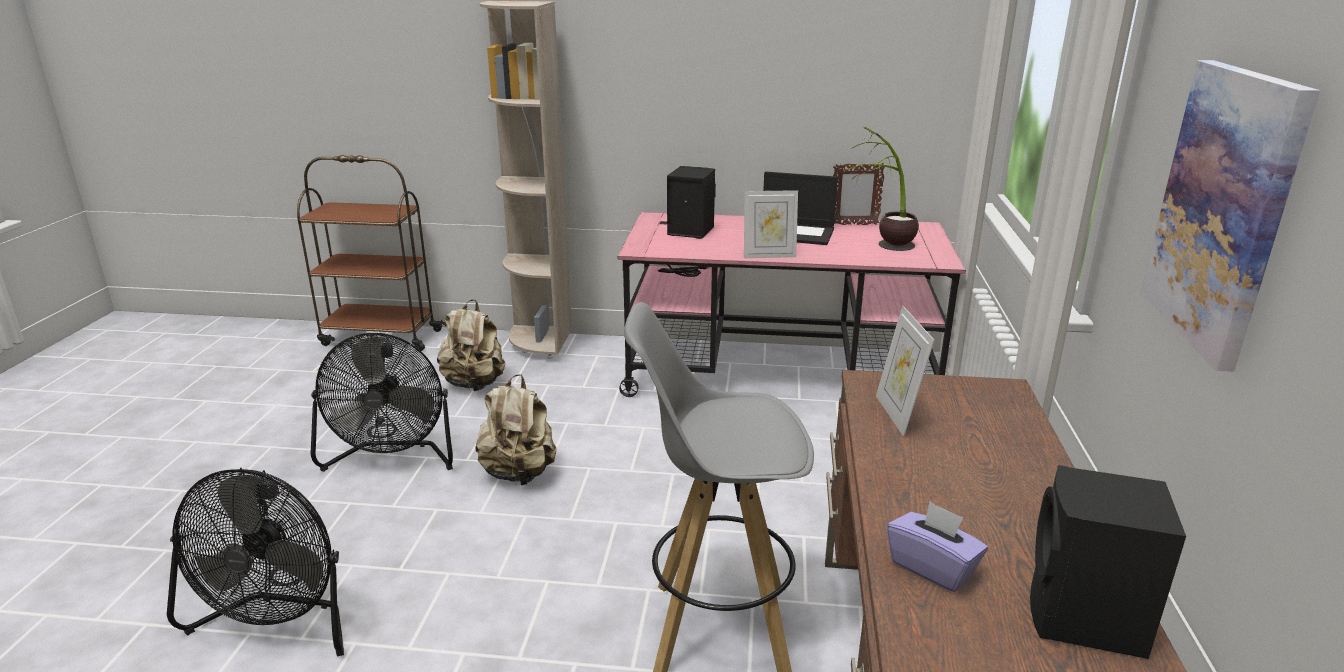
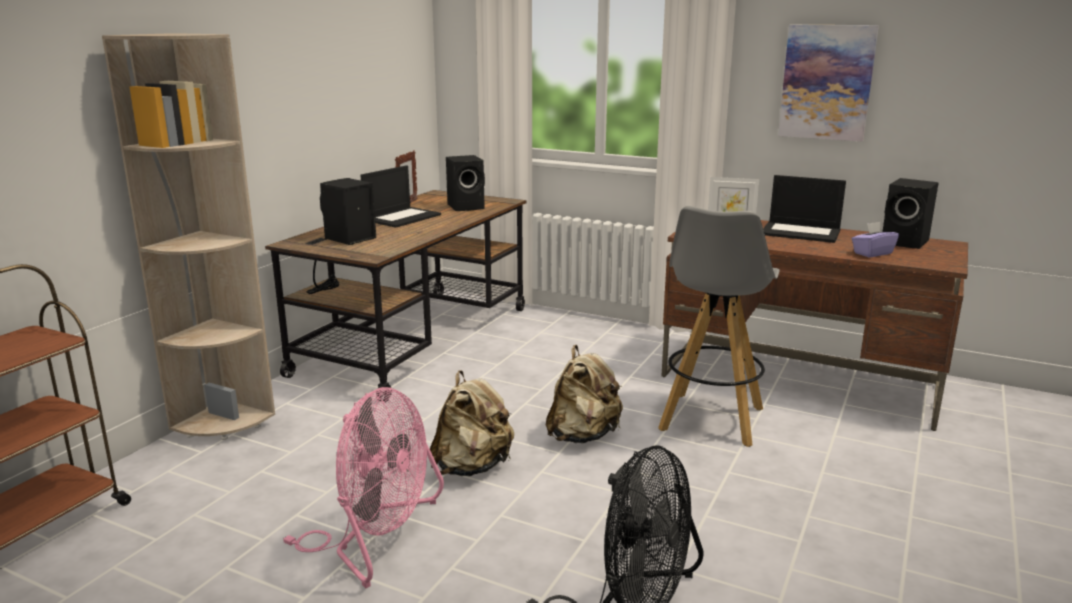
camera: 70 degrees left, 5 degrees down
(389, 455) = (373, 538): black fan -> pink fan
(474, 384) = (266, 474): beige backpack -> beige backpack (583, 436)
(769, 256) = (442, 229): picture frame -> none
(779, 374) = (415, 340): pink desk -> brown desk
(881, 249) = (467, 207): potted plant -> black speaker
(1008, 481) = (801, 232): none -> laptop

